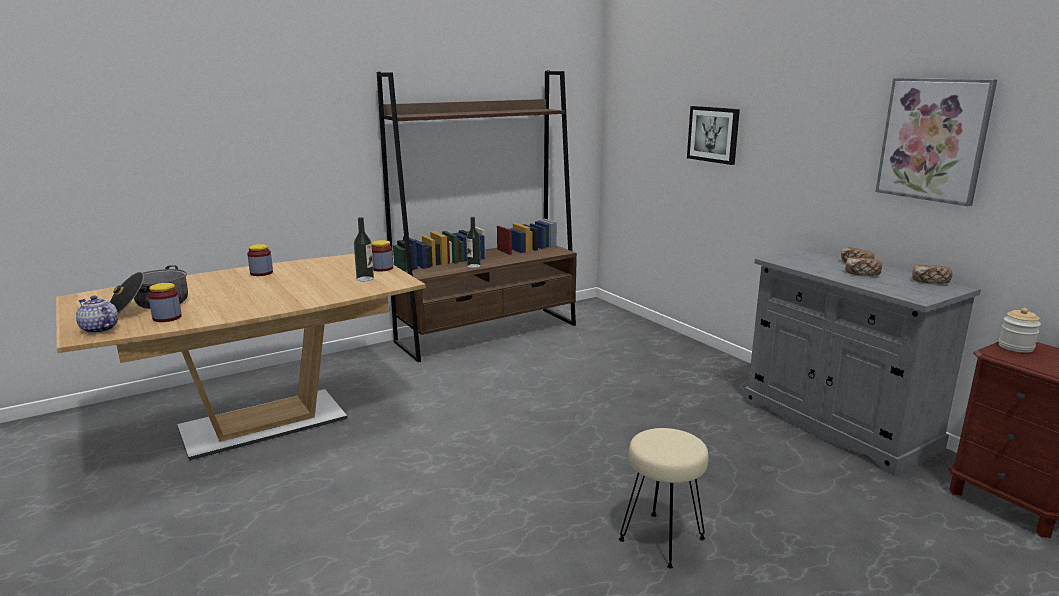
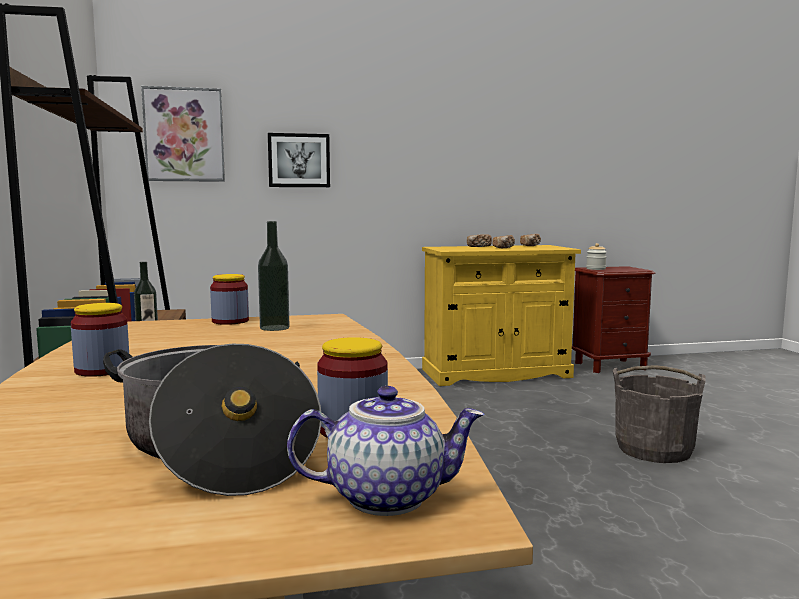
camera: 70 degrees left, 10 degrees down
(98, 329) = (387, 497): teapot -> teapot turned 150 degrees counterclockwise
(662, 540) = (654, 450): beige stool -> grey bucket
(837, 424) = (496, 373): grey cabinet -> yellow cabinet
(933, 139) = (504, 150): picture -> picture (184, 135)

